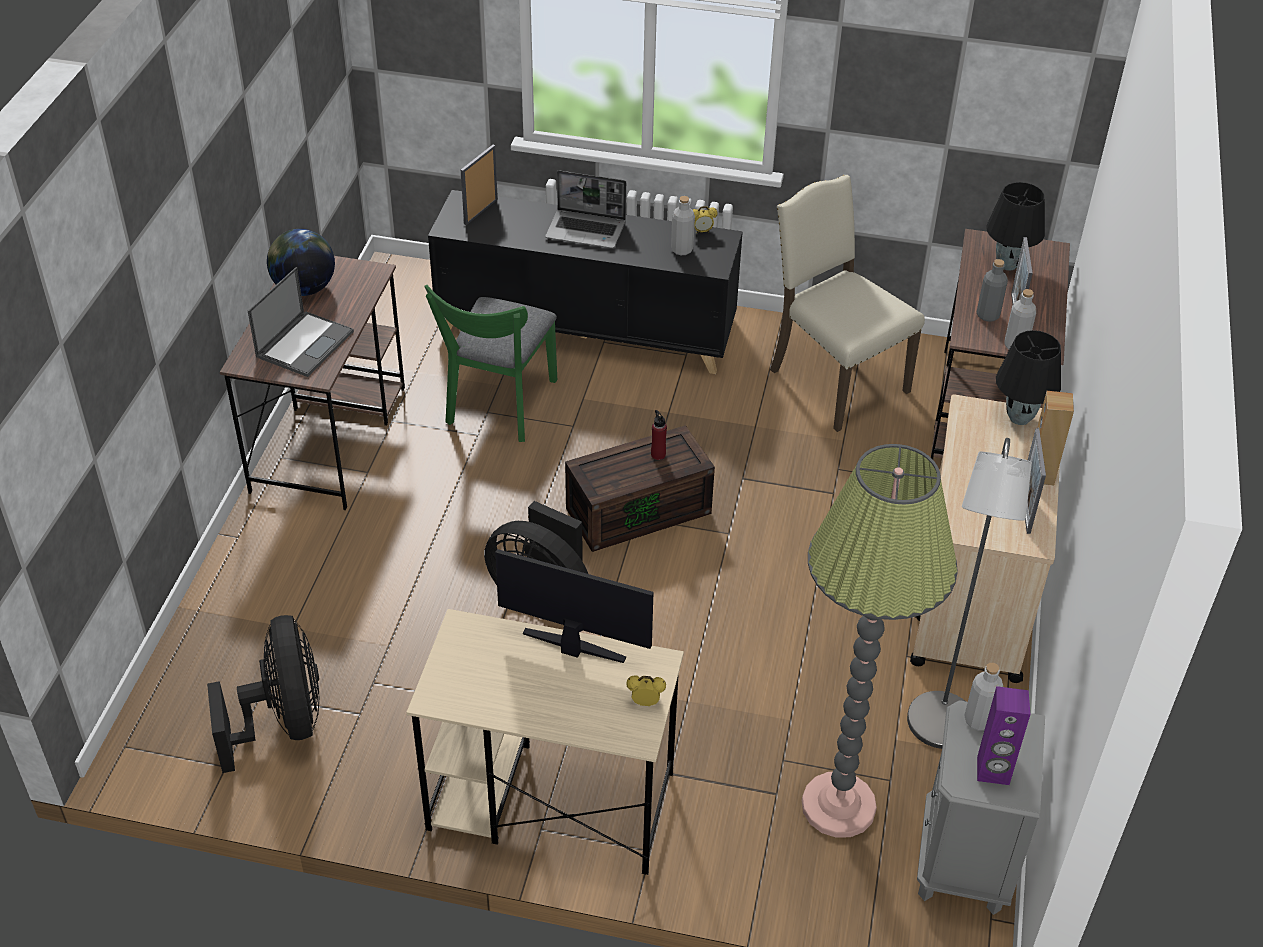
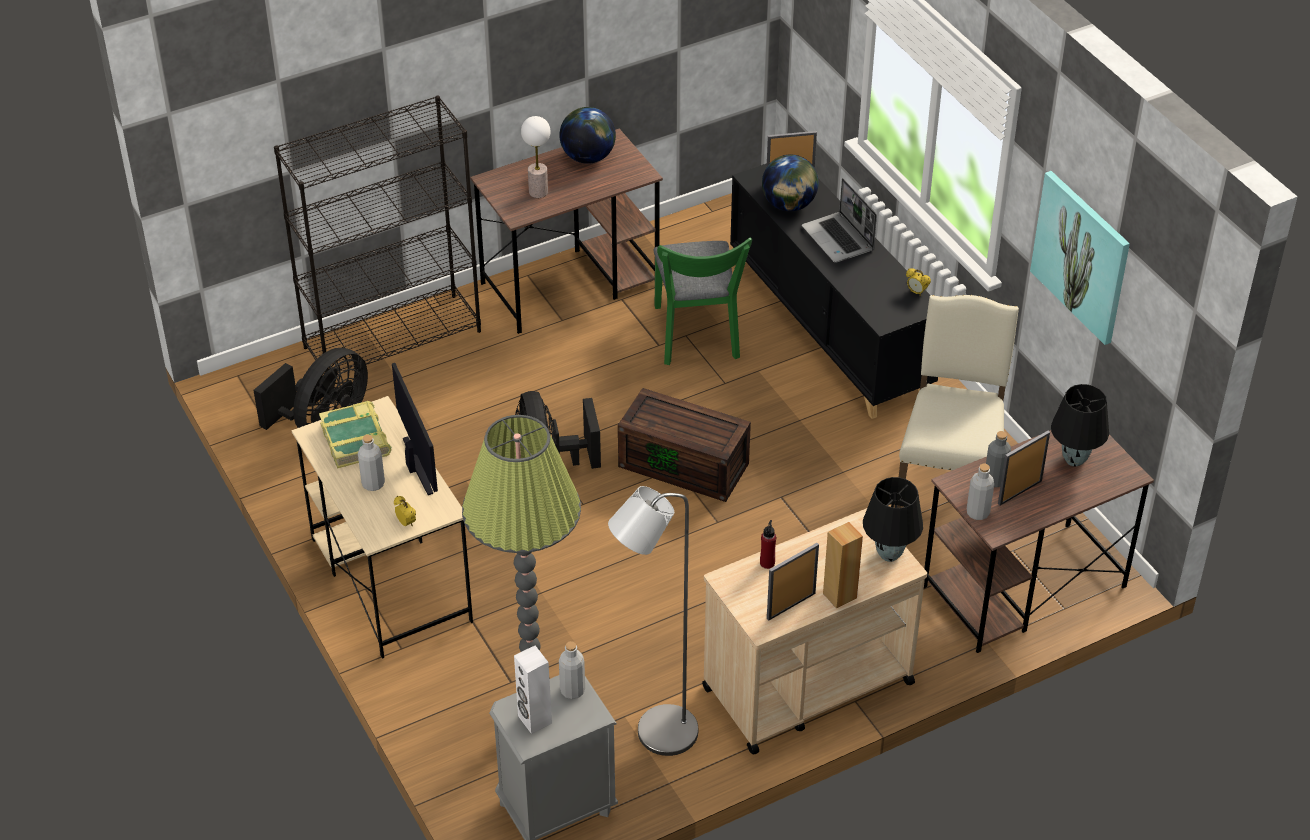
camera: 50 degrees right, 0 degrees up
(236, 597) = (393, 338): none -> black bookcase
(305, 343) = (538, 192): laptop -> table lamp
(482, 669) = (356, 439): none -> book
(499, 407) = (697, 337): green chair -> green chair turned 75 degrees counterclockwise
(509, 229) = (789, 205): none -> globe
(658, 454) = (705, 426): red bottle -> red bottle (767, 563)
(682, 250) = (881, 295): grey bottle -> grey bottle (373, 484)
(914, 84) = (1081, 256): none -> picture
(993, 771) = (534, 720): purple speaker -> white speaker

